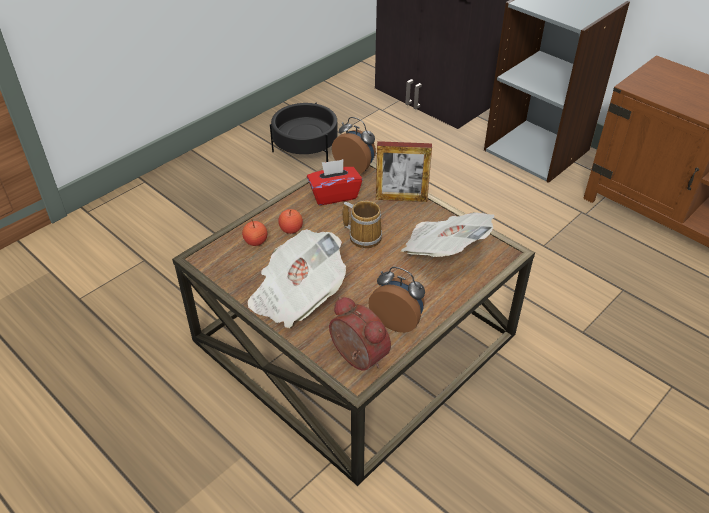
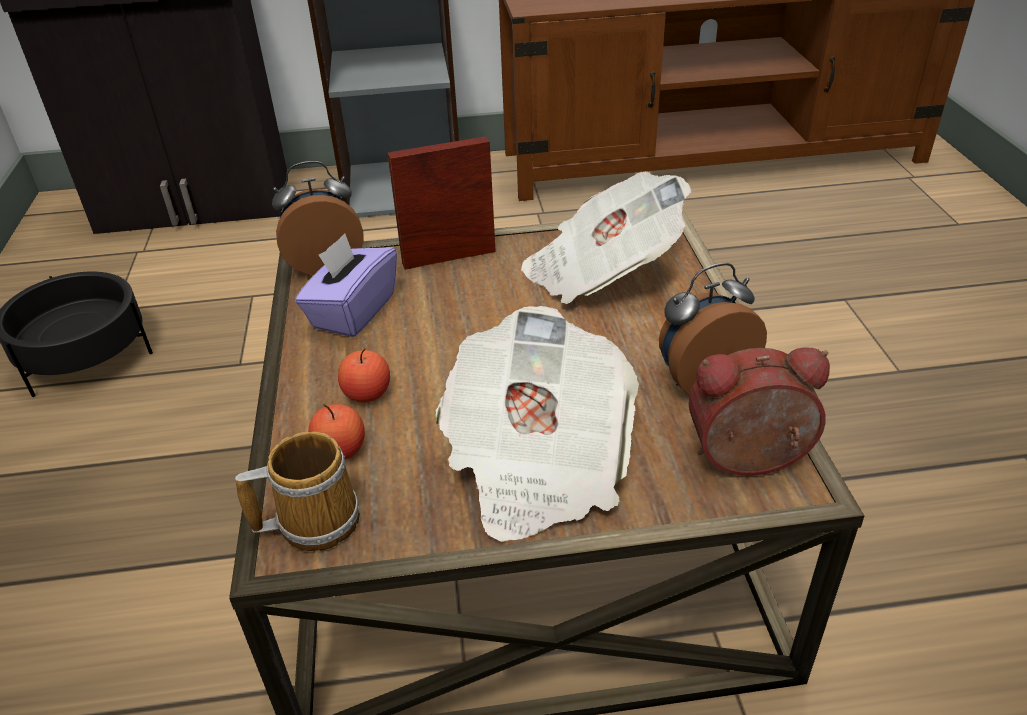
camera: 50 degrees left, 5 degrees down
(334, 195) = (352, 311): red tissue box -> purple tissue box
(364, 236) = (482, 326): mug -> mug (313, 520)
(401, 198) = (449, 257): picture frame -> picture frame turned 150 degrees counterclockwise

